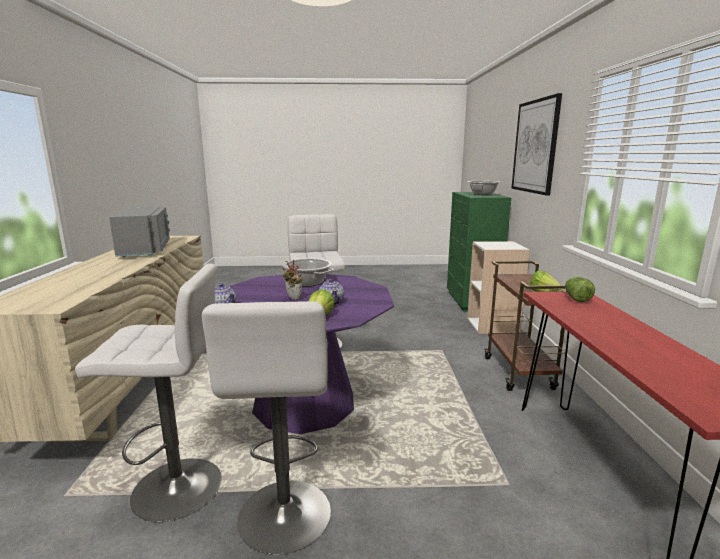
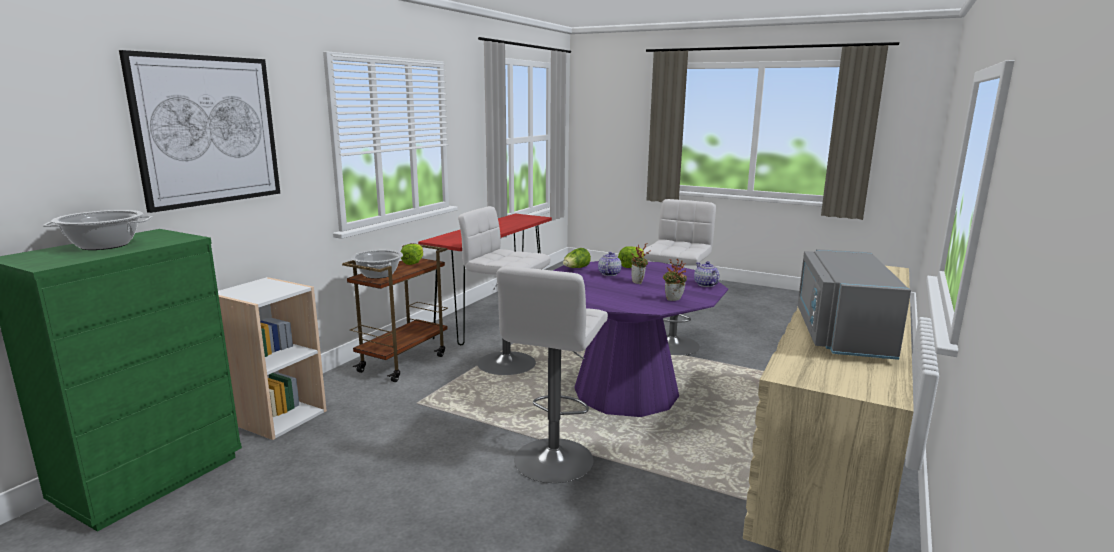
camera: 150 degrees left, 0 degrees up
(178, 488) = (738, 368): white stool -> white stool (506, 363)
(251, 287) = (673, 300): none -> potted plant
(307, 282) = (607, 295): cooking pot -> cooking pot (378, 275)
(576, 298) = (444, 240): lettuce -> lettuce (576, 268)

